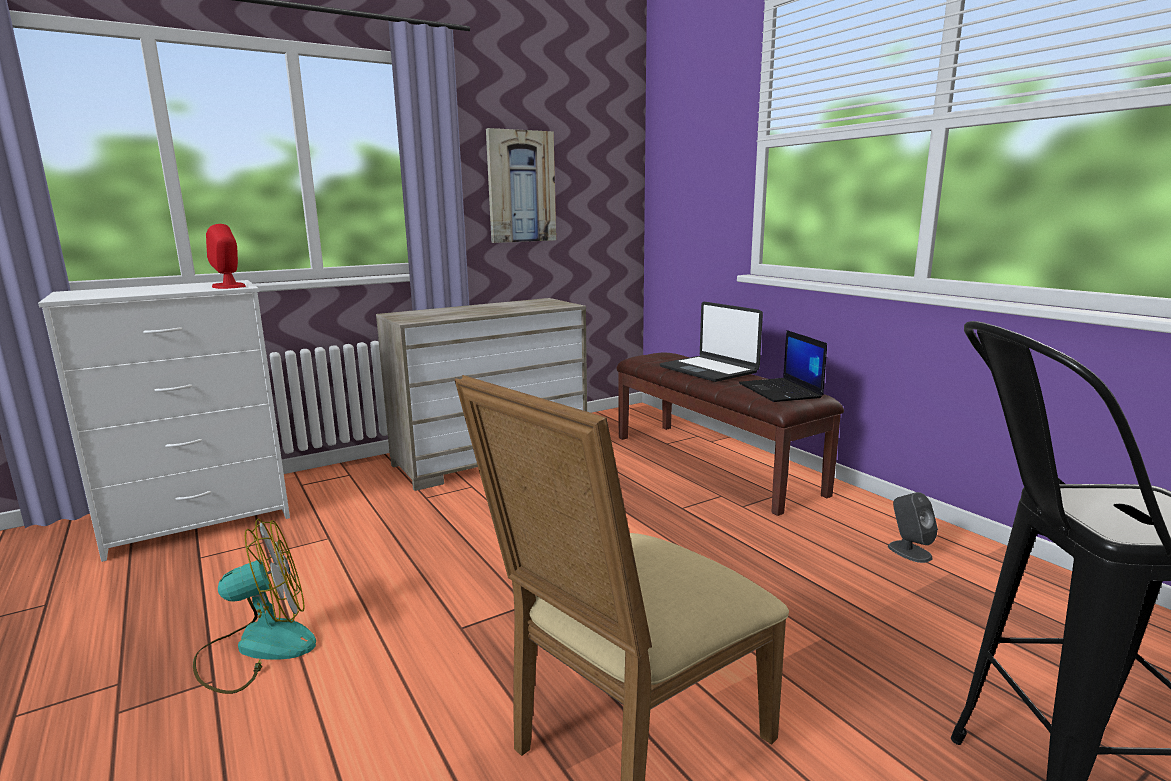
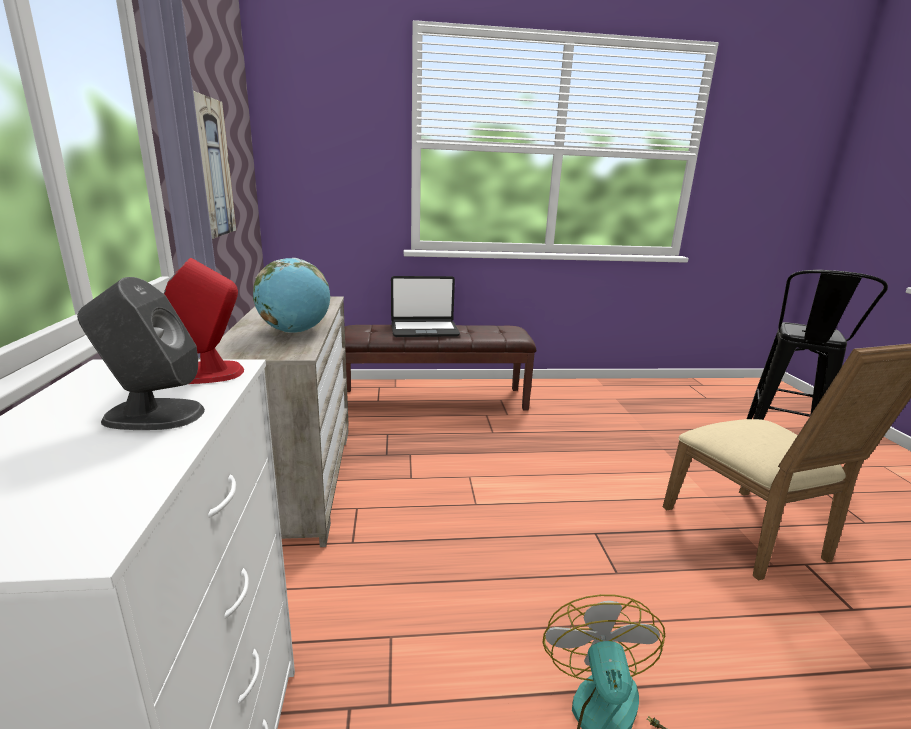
camera: 65 degrees left, 5 degrees up
(459, 314) = (295, 331): none -> globe
(781, 391) = (498, 330): laptop -> none
(909, 551) = (591, 398): grey speaker -> grey speaker (153, 415)

